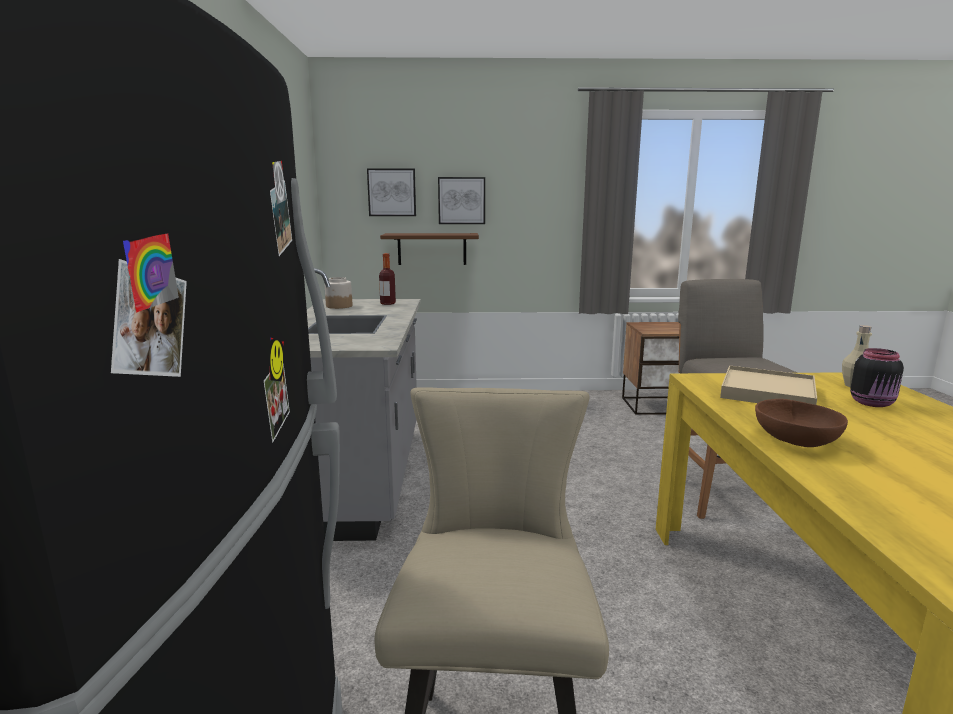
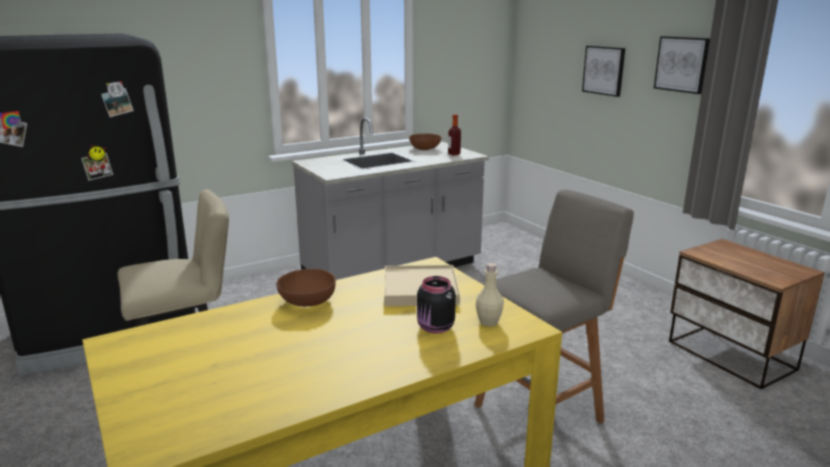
camera: 60 degrees right, 5 degrees up
(339, 306) = (425, 148): jar -> brown bowl
(392, 192) = (555, 57): picture -> picture (682, 64)
(432, 249) = (577, 114): brown shelf -> none

